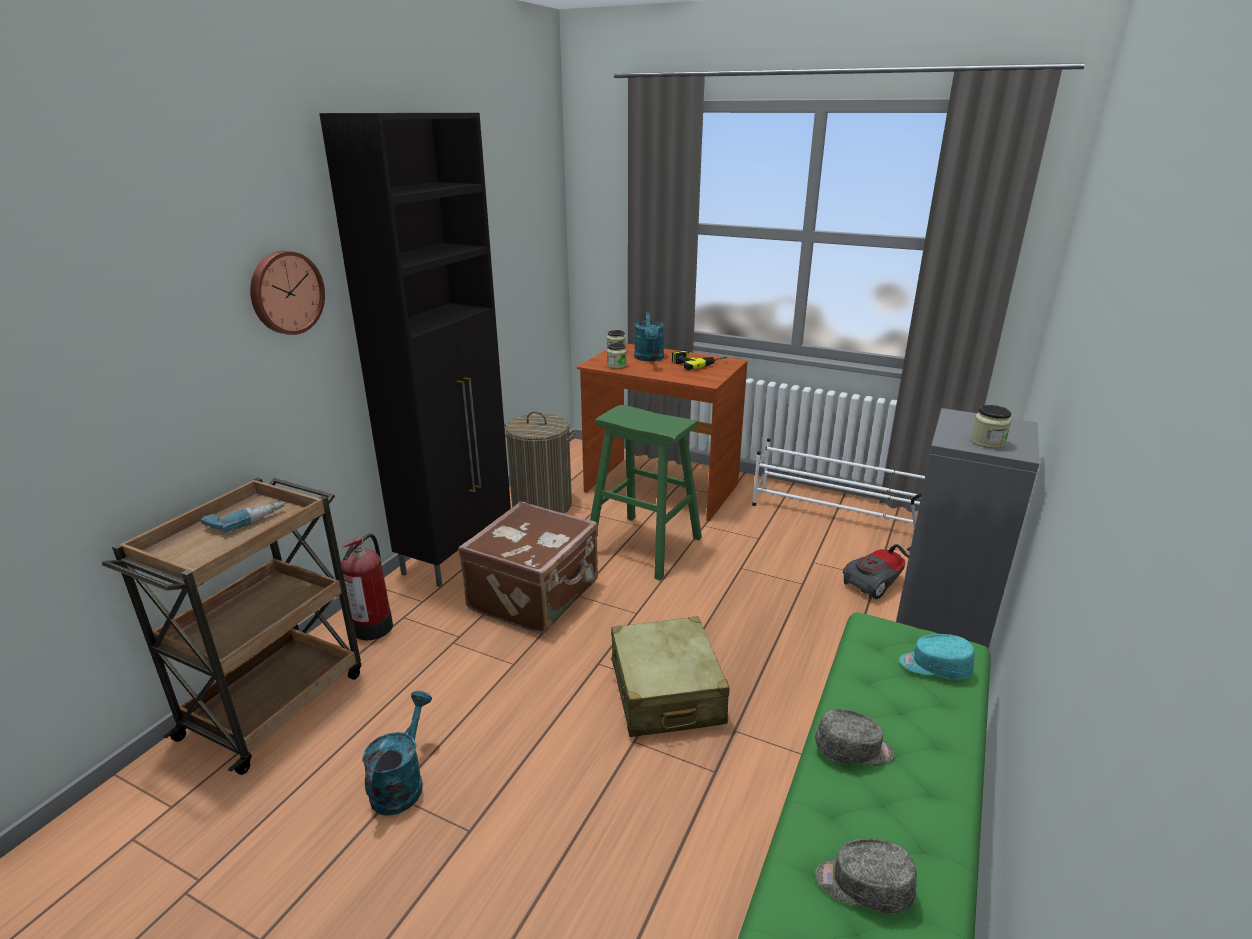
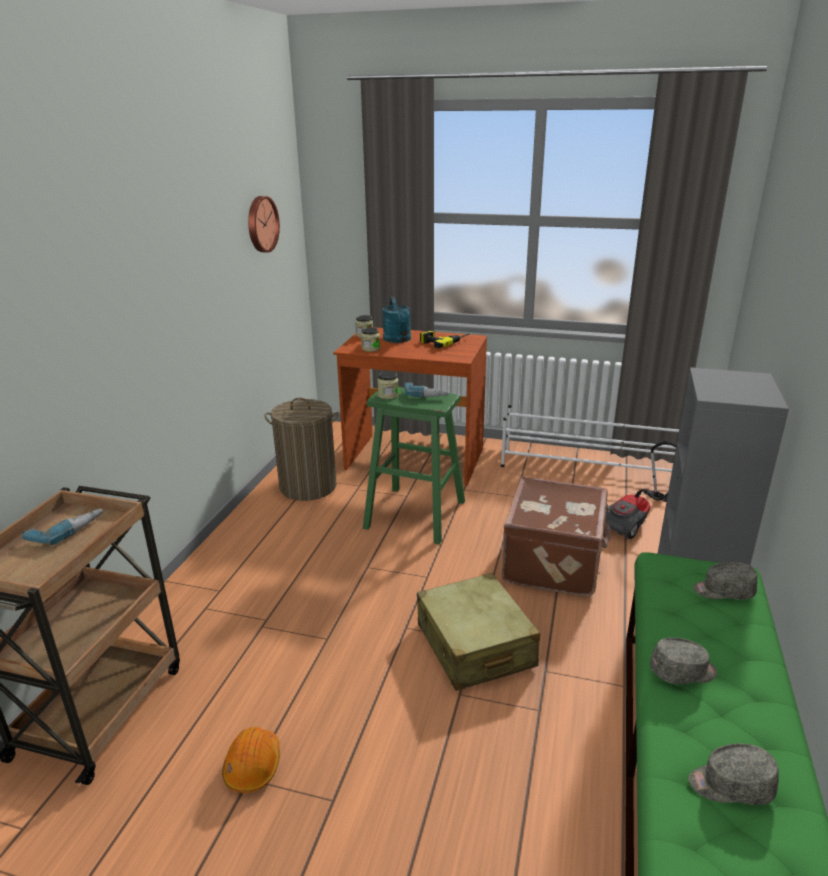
camera: 10 degrees left, 0 degrees up
(285, 292) = (76, 300): wall clock -> wall clock (261, 224)
(374, 626) = (178, 620): fire extinguisher -> none
(401, 782) = (253, 766): turquoise watering can -> orange hard hat
(458, 551) = (240, 539): black cabinet -> none
(536, 596) = (329, 572): brown suitcase -> brown suitcase (555, 562)
(660, 417) = (426, 394): none -> power drill
(934, 667) = (723, 591): turquoise cap -> grey cap
(987, 442) = (740, 394): jar -> jar (388, 395)

